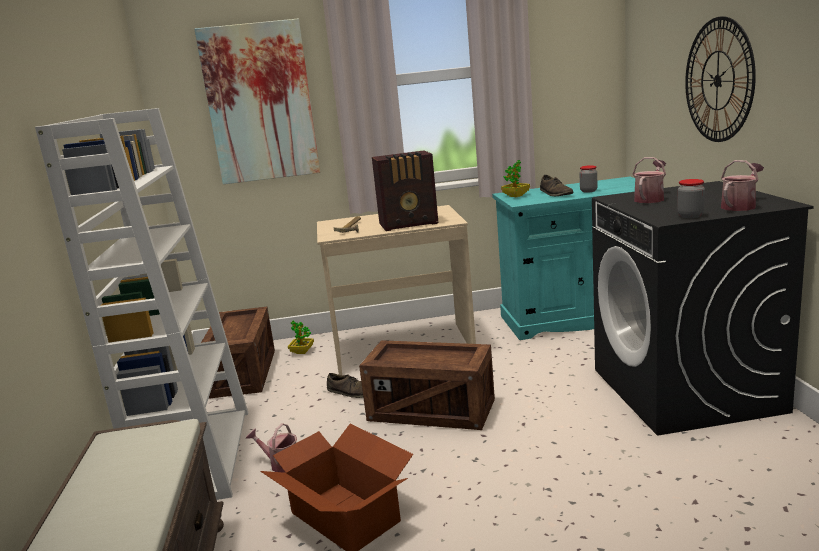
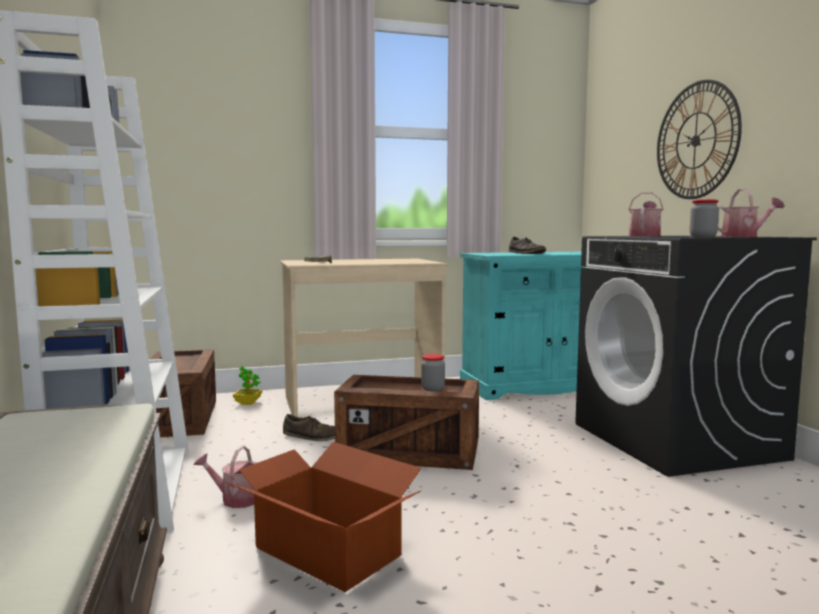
camera: 10 degrees left, 10 degrees down
(260, 103) = (231, 133): picture -> none
(410, 224) = (385, 262): radio -> none
(515, 196) = (486, 253): potted plant -> none
(588, 191) = (557, 253): jar -> jar (432, 389)
(740, 206) = (744, 236): watering can -> watering can turned 45 degrees clockwise

